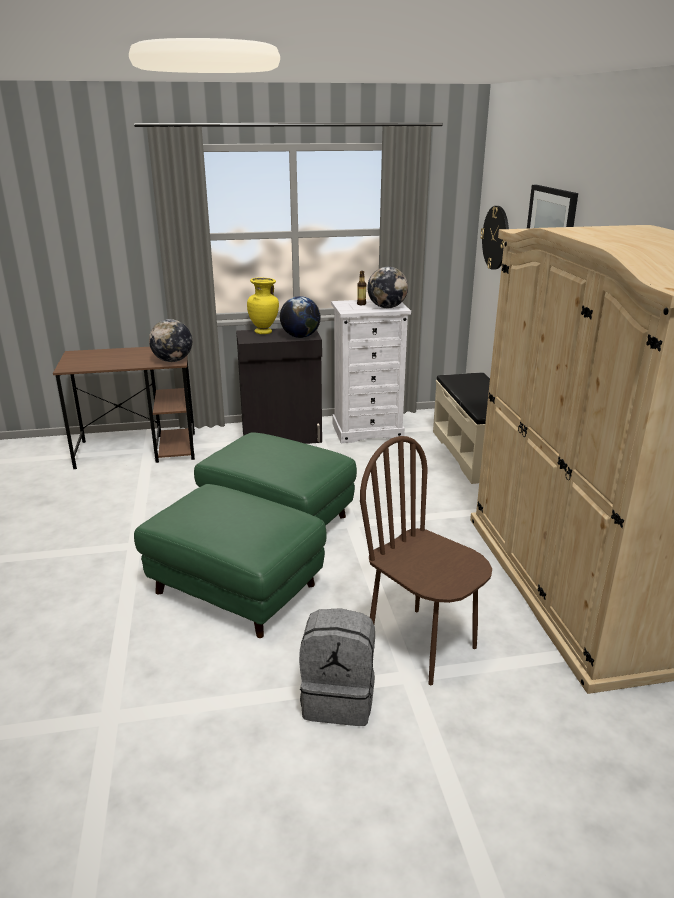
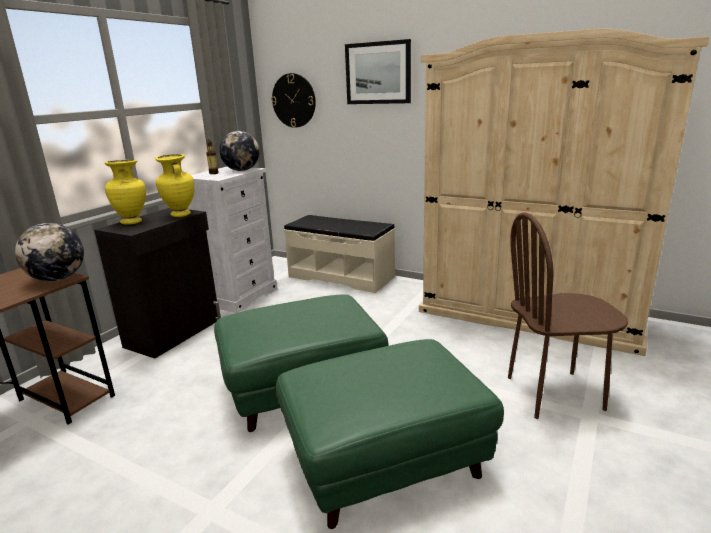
camera: 50 degrees left, 5 degrees down
(300, 336) = (180, 215): globe -> yellow vase
(339, 698) = (601, 464): grey backpack -> none

